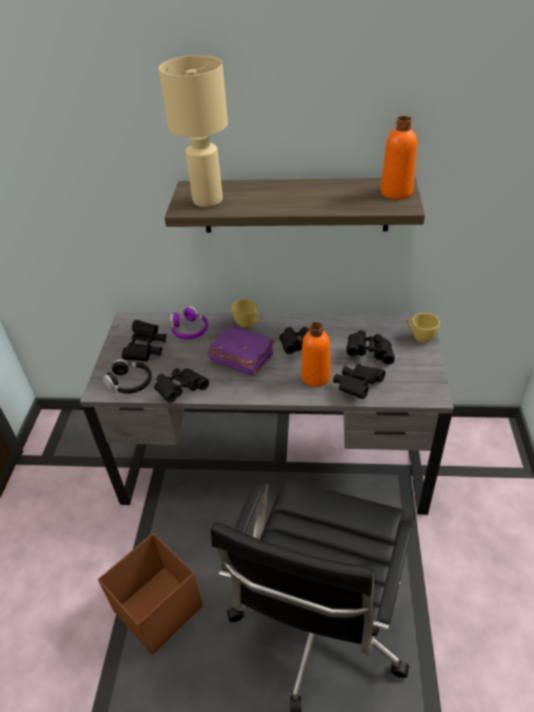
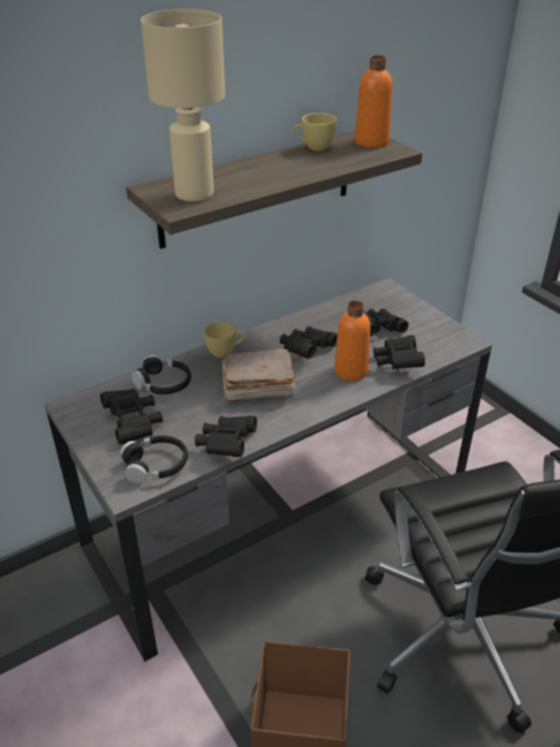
camera: 40 degrees left, 5 degrees down
(189, 329) = (163, 383): purple headphones -> black headphones
(241, 358) = (256, 386): purple book -> brown book
(419, 337) = (401, 300): yellow cup -> yellow cup (314, 147)

